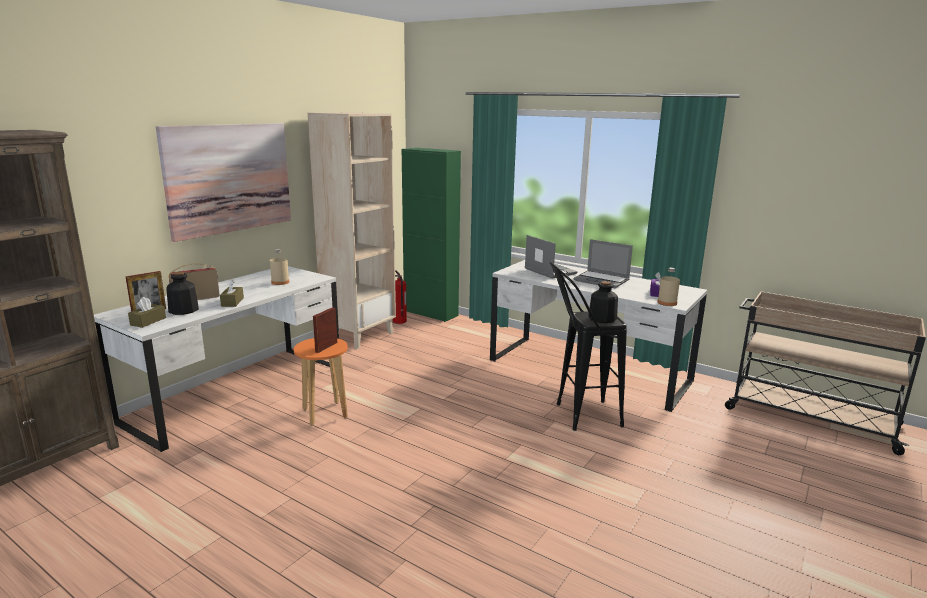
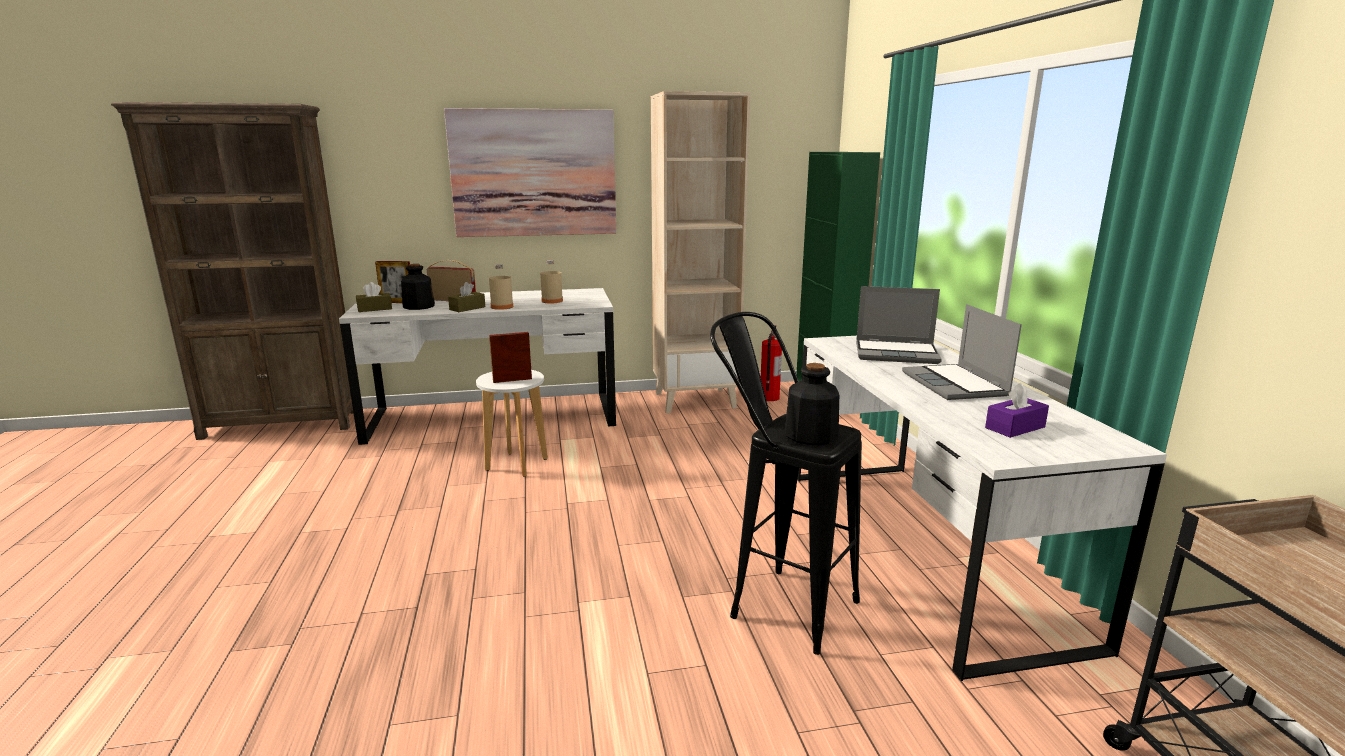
camera: 45 degrees right, 0 degrees up
(325, 413) = (516, 465): orange stool -> white stool
(549, 271) = (897, 353): laptop -> laptop turned 90 degrees clockwise
(667, 303) = (988, 447): beige bottle -> beige bottle (502, 307)

